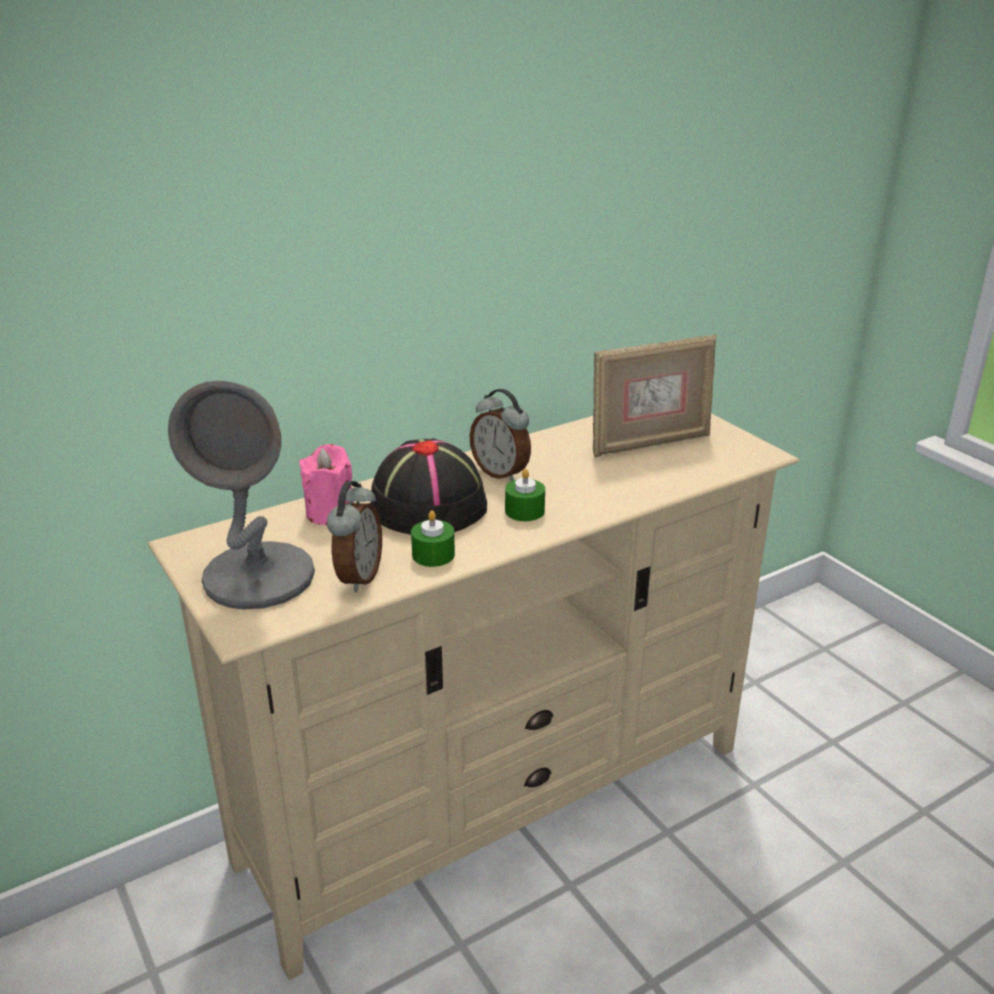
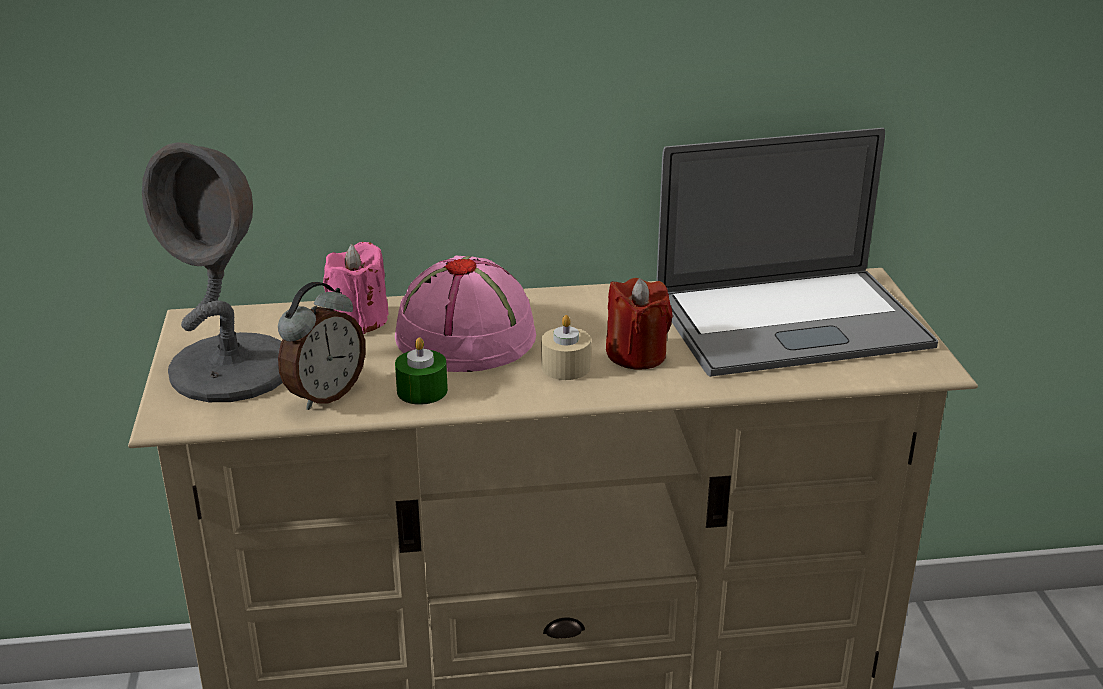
camera: 25 degrees right, 0 degrees up
(428, 505) = (466, 336): black hat -> pink hat
(501, 473) = (579, 319): alarm clock -> none
(524, 511) = (565, 367): green candle -> beige candle
(566, 490) = (636, 355): none -> red candle
(649, 443) = (791, 322): picture frame -> laptop

